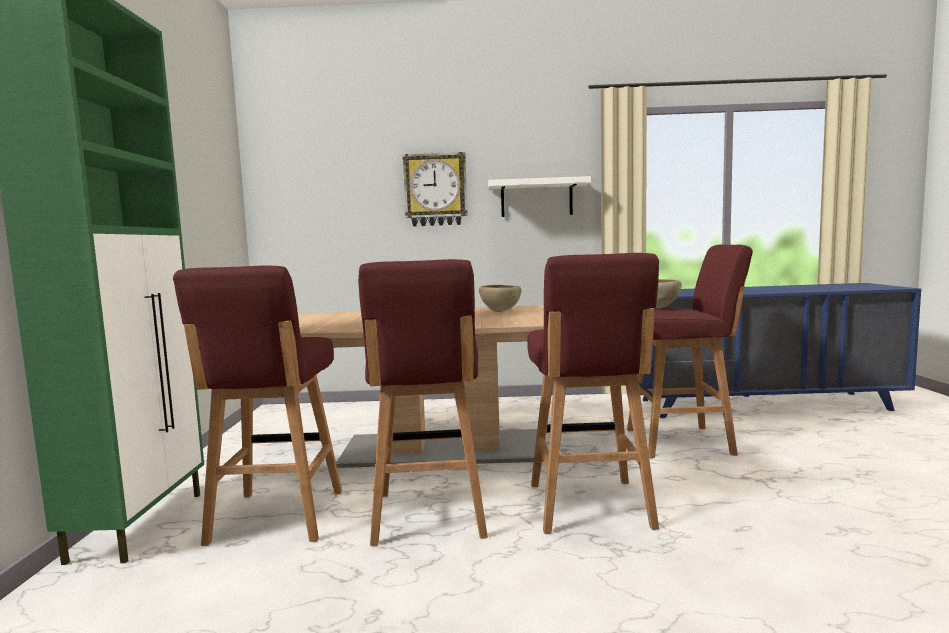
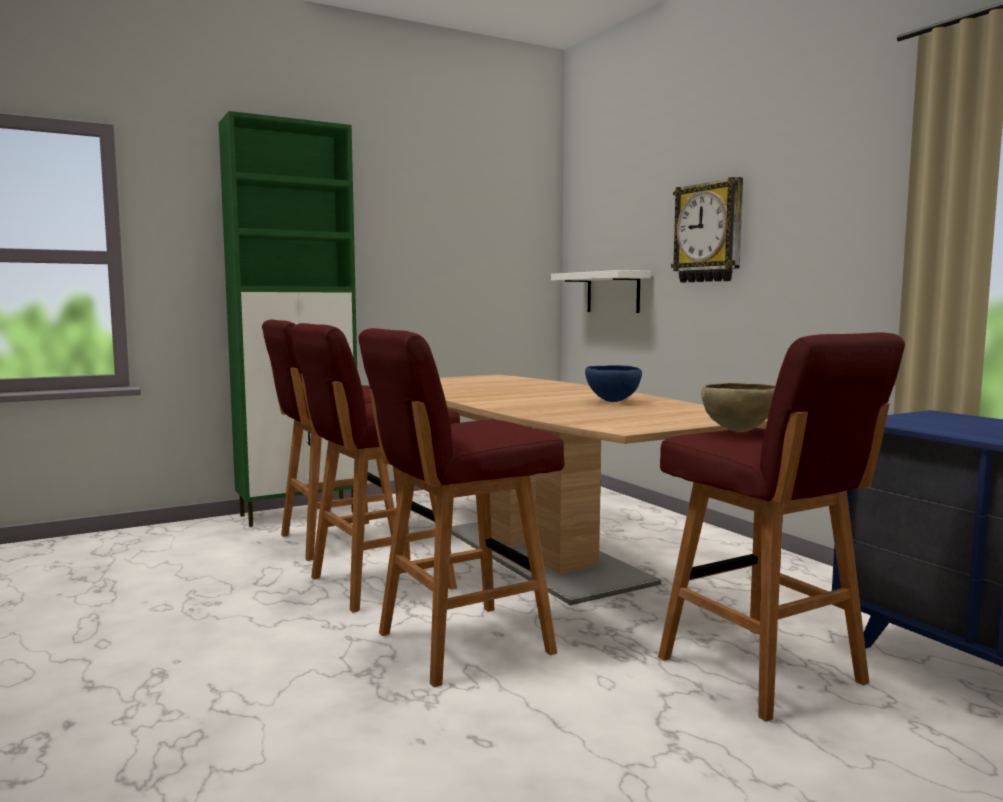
camera: 60 degrees right, 0 degrees up
(500, 312) = (612, 402): brown bowl -> blue bowl
(536, 198) = (827, 240): white shelf -> white shelf (613, 292)

